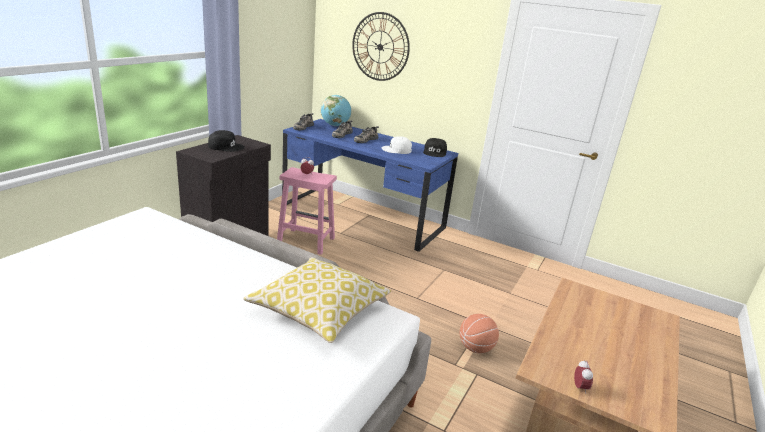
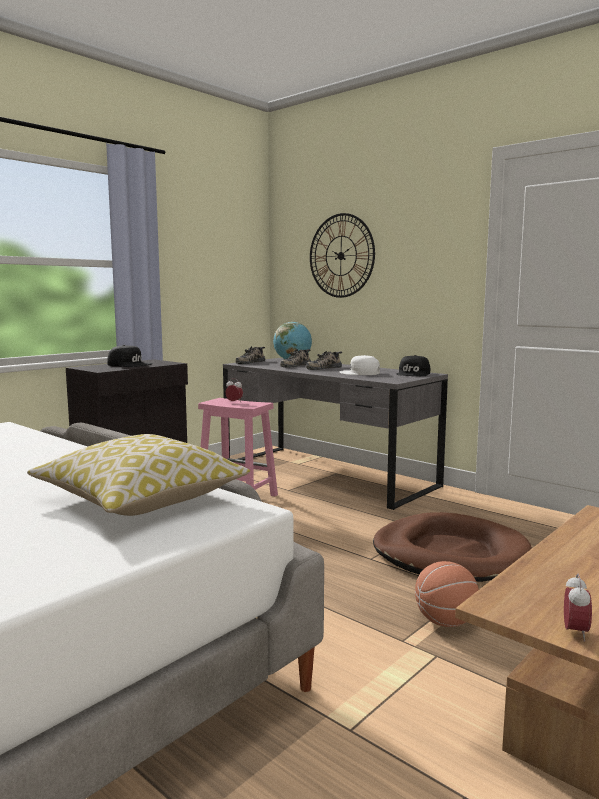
camera: 15 degrees right, 15 degrees down
(362, 216) = (326, 474): blue desk -> grey desk
(465, 291) = (450, 554): none -> brown dog bed

